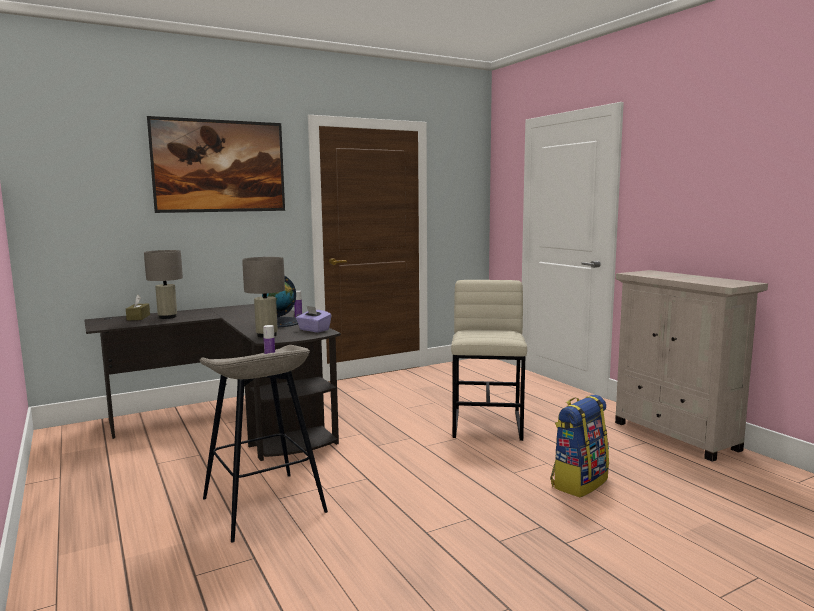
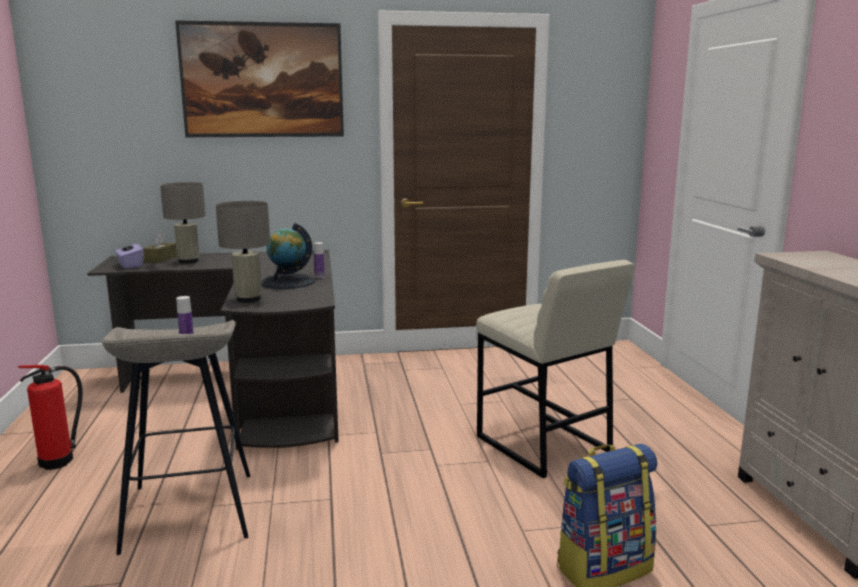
camera: 20 degrees right, 5 degrees up
(108, 493) = (59, 460): none -> fire extinguisher
(314, 330) = (310, 297): purple tissue box -> purple tissue box (130, 265)
(487, 424) = (545, 445): beige chair -> beige chair turned 120 degrees clockwise

